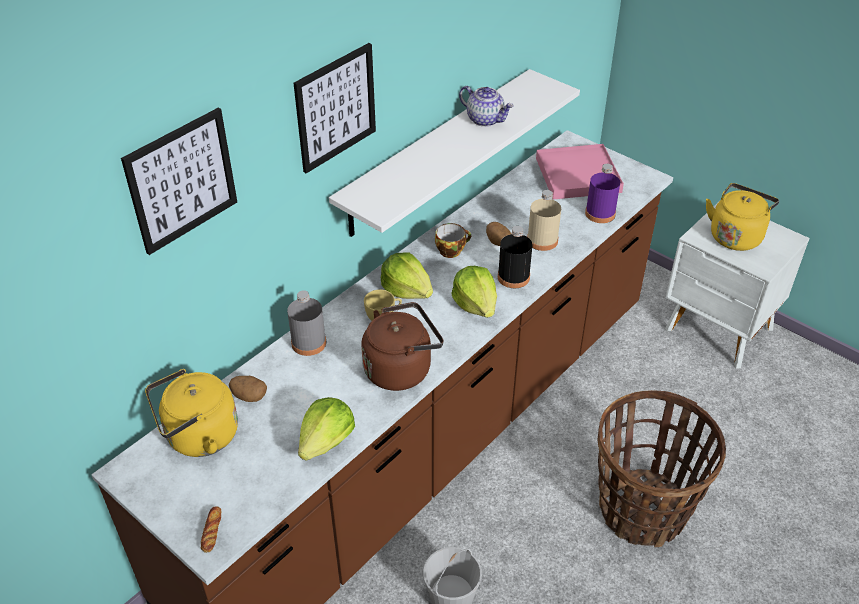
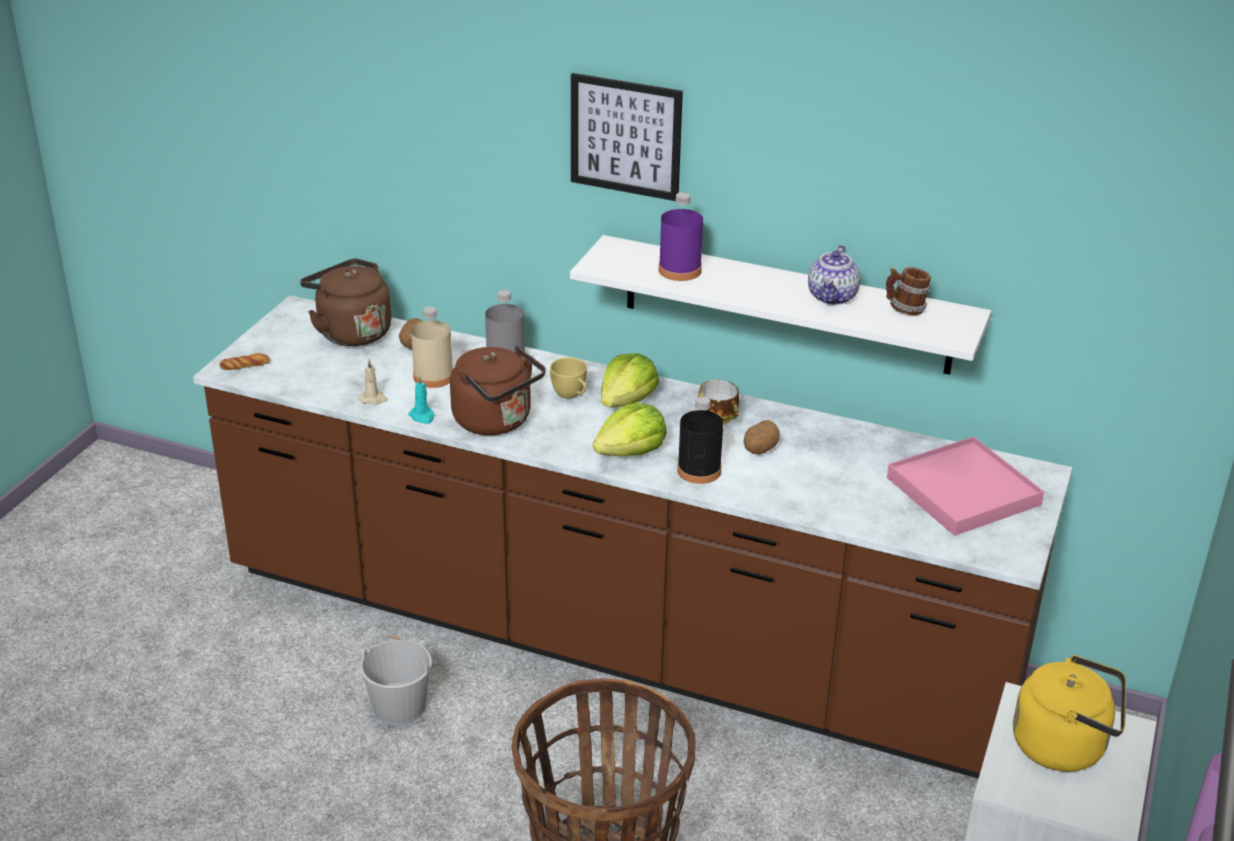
camera: 70 degrees right, 10 degrees down
(182, 181) = (432, 88): picture -> none
(198, 437) = (351, 332): yellow kettle -> brown kettle
(326, 441) = (373, 399): lettuce -> beige candle
(371, 413) = (422, 416): none -> turquoise candle
(516, 98) = (905, 310): none -> mug
(542, 240) = (789, 482): beige bottle -> beige bottle (433, 377)
(600, 213) = (886, 522): purple bottle -> purple bottle (680, 270)

